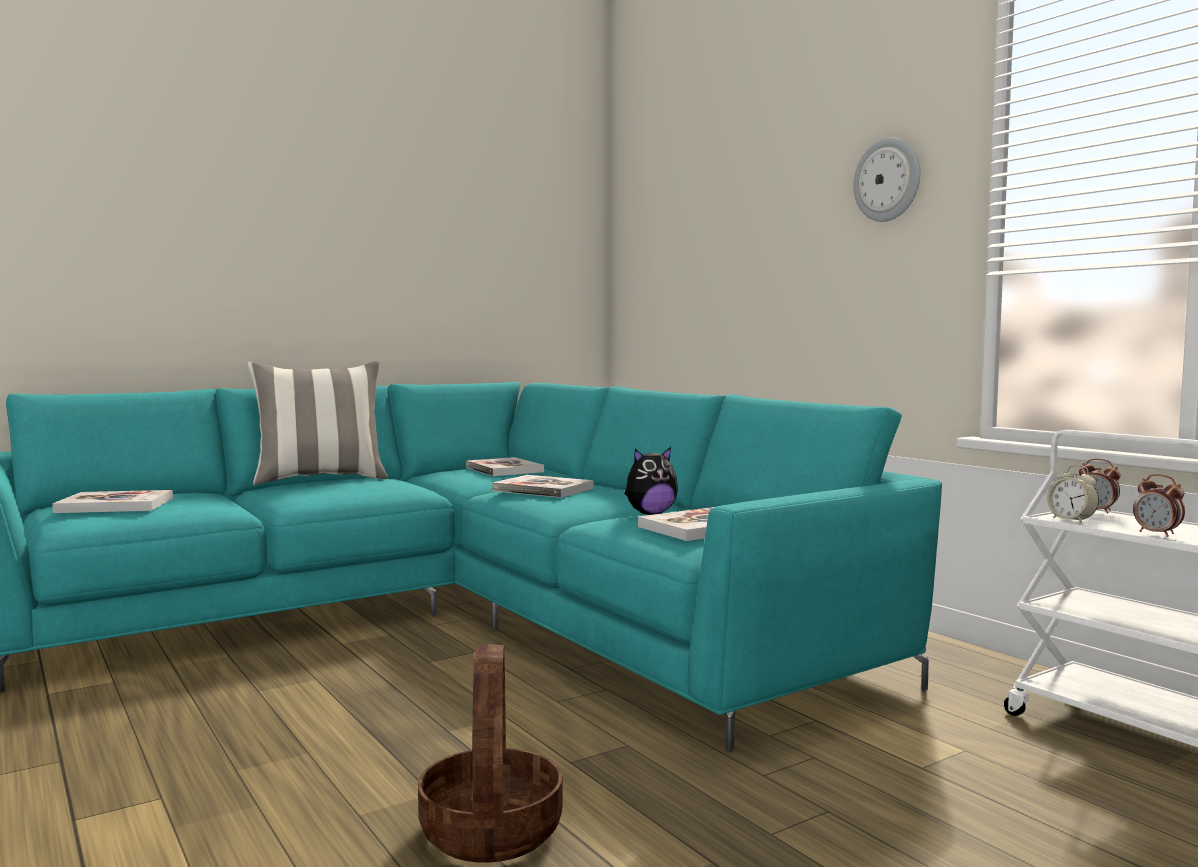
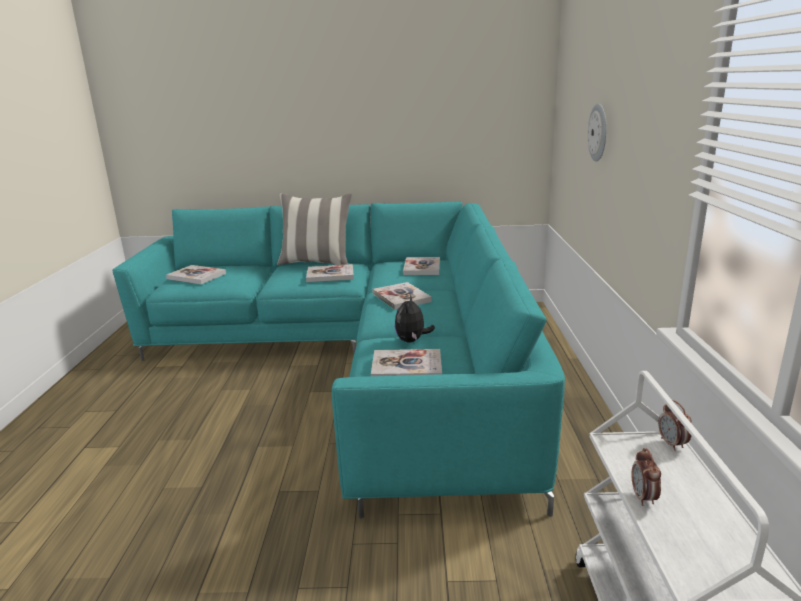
camera: 35 degrees right, 15 degrees up
(378, 484) = (330, 275): none -> book
(490, 830) = (193, 521): basket -> none
(650, 514) = (412, 341): plush toy -> plush toy turned 90 degrees clockwise
(887, 180) = (662, 81): wall clock -> wall clock (599, 132)
(1071, 520) = (621, 450): alarm clock -> none

